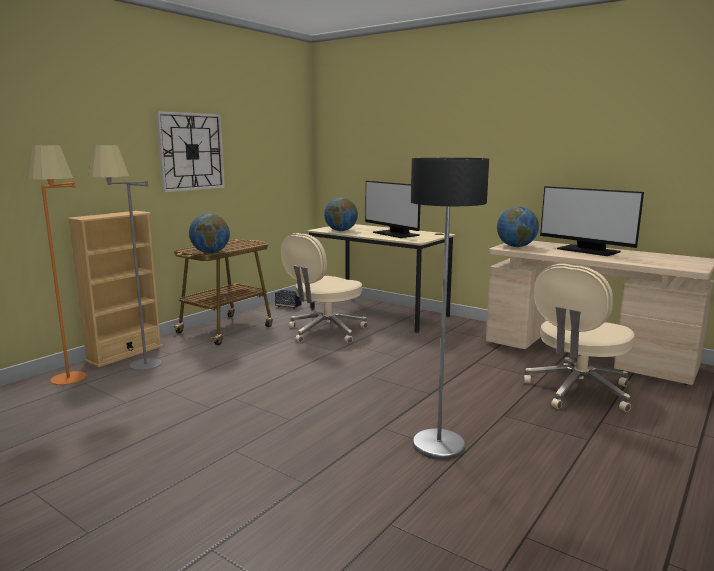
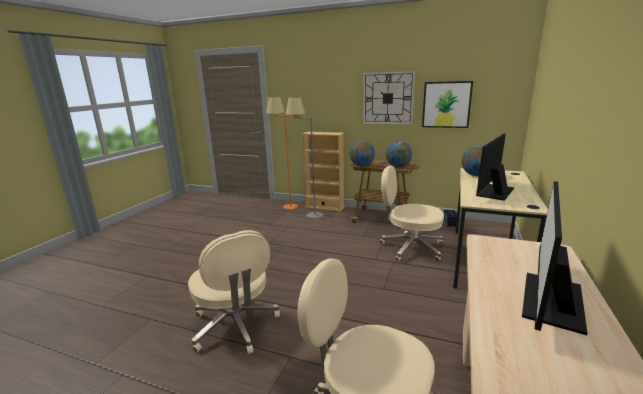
camera: 75 degrees right, 5 degrees up
(253, 159) = (446, 104): none -> picture
(439, 445) = (235, 326): floor lamp -> beige office chair
(516, 246) = (502, 247): globe -> globe (398, 166)

